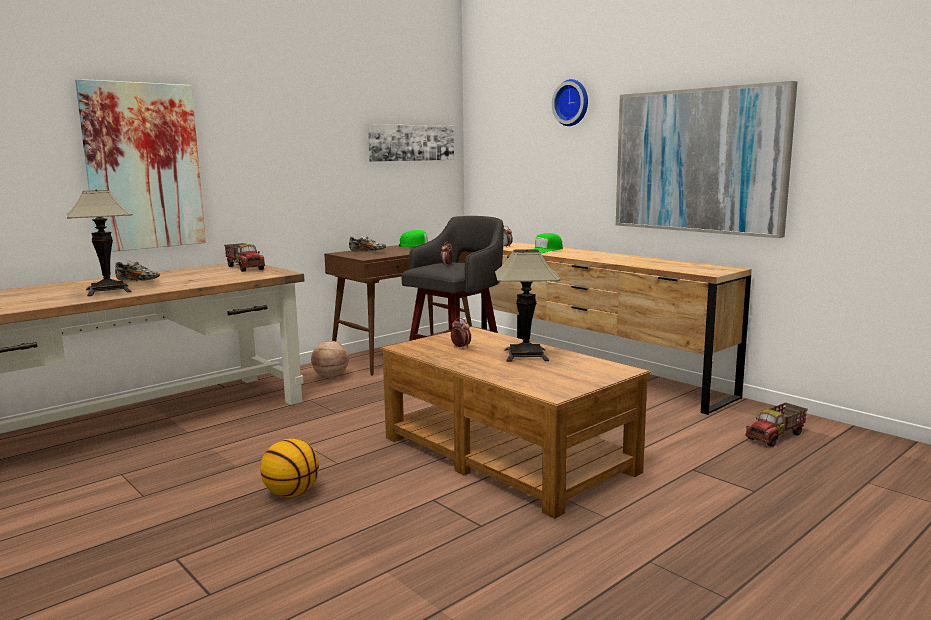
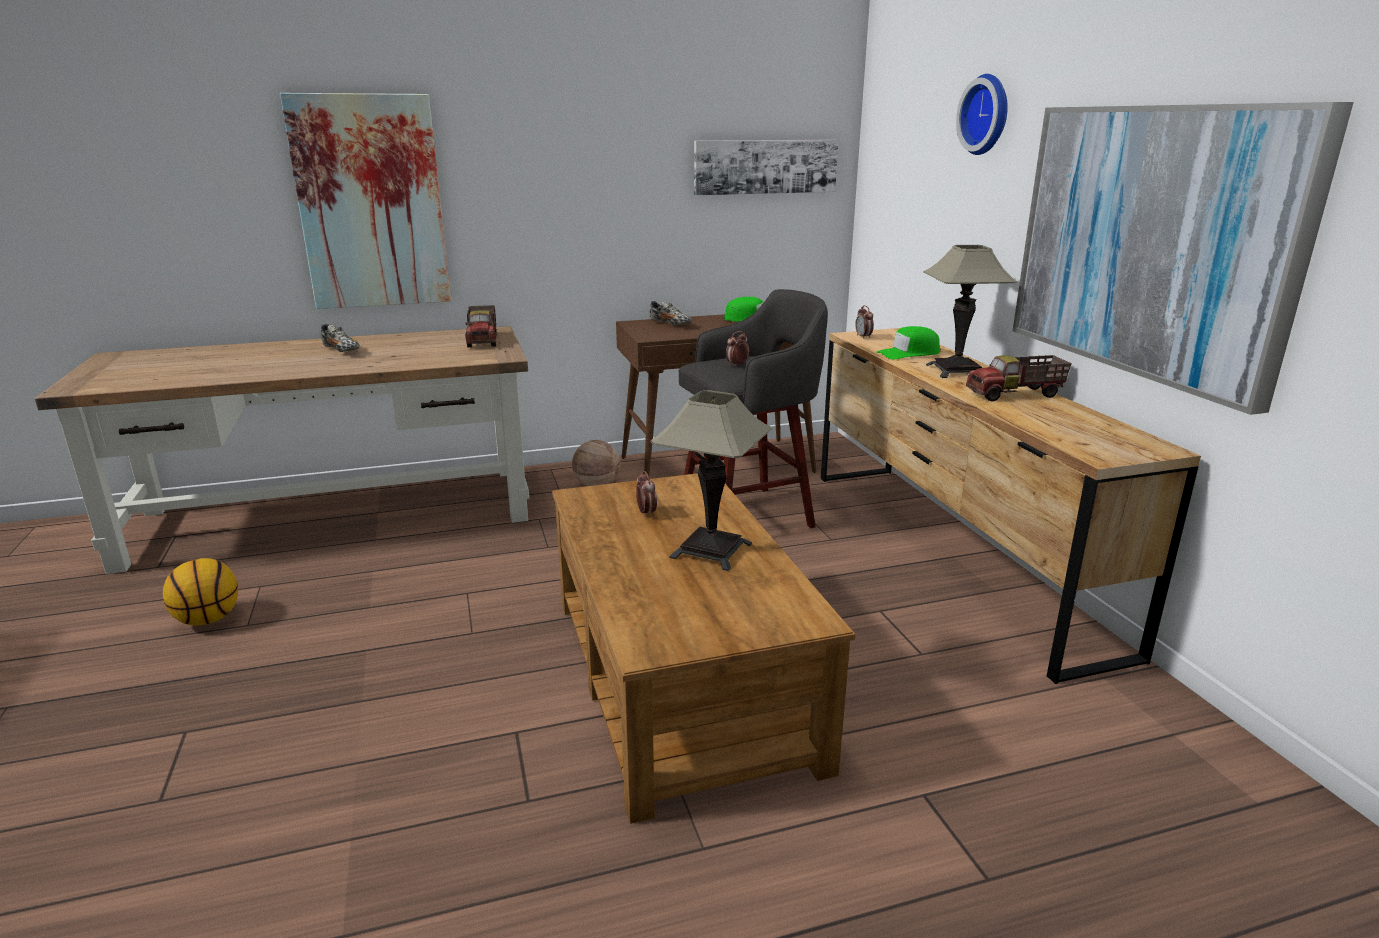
camera: 25 degrees right, 10 degrees up
(108, 291) = (287, 364): table lamp -> table lamp (957, 371)
(291, 493) = (380, 667): basketball -> basketball (208, 619)
(776, 436) = (1138, 768): toy truck -> toy truck (1015, 395)

